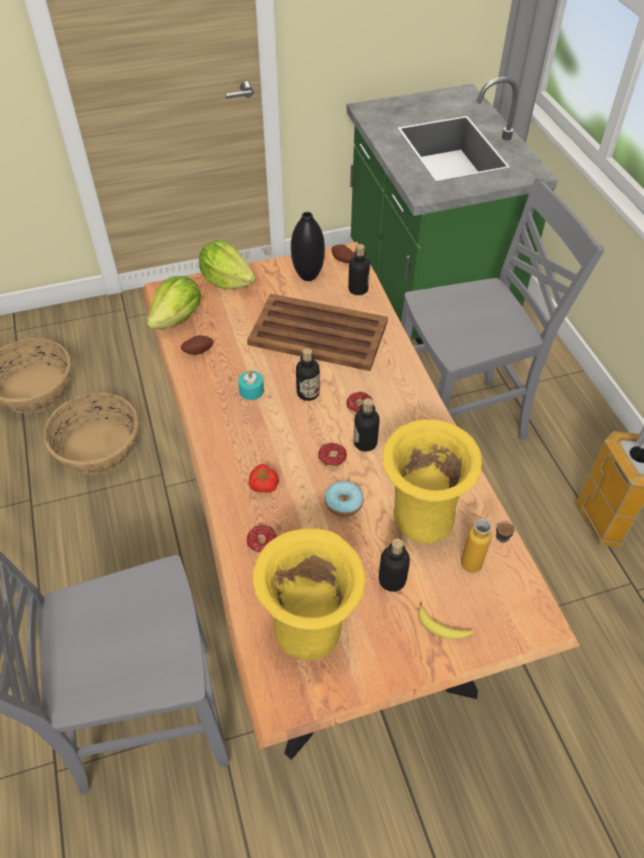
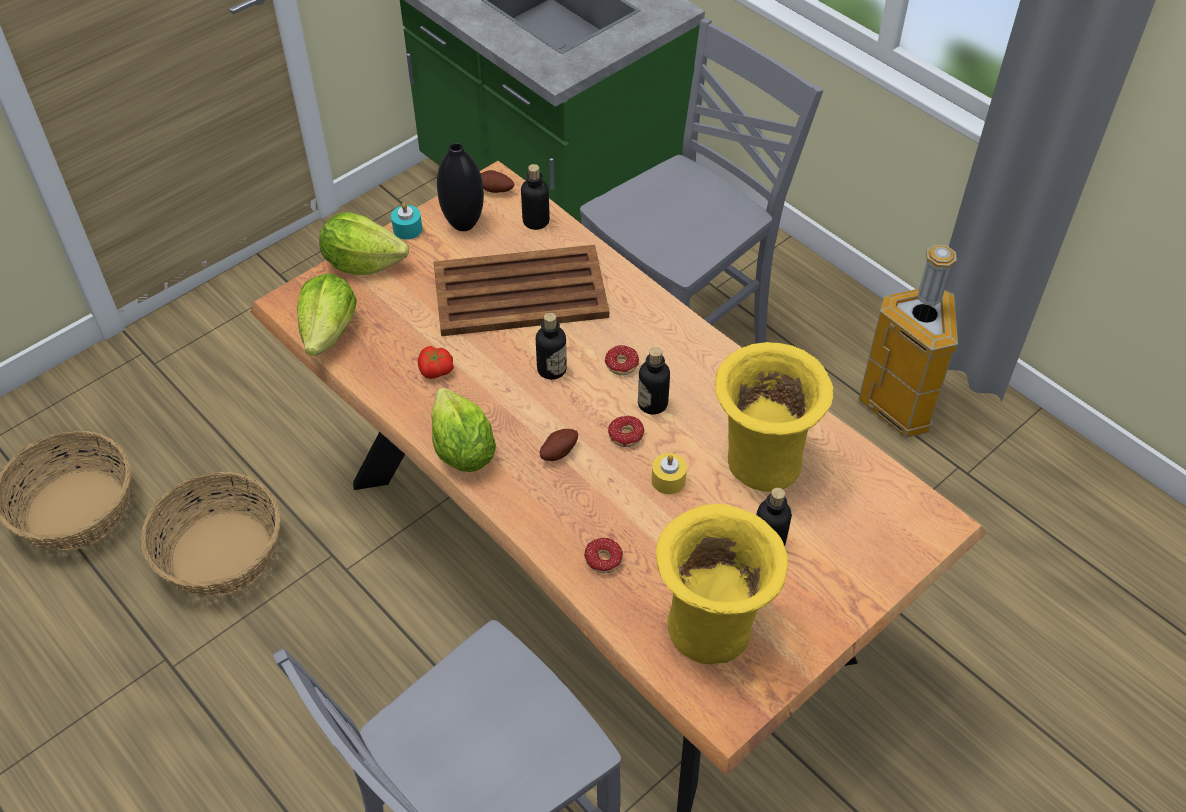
camera: 25 degrees left, 0 degrees up
(198, 350) = (382, 364): potato -> potato (558, 451)
(213, 427) = (462, 450): none -> lettuce
(251, 390) = (481, 390): turquoise candle -> turquoise candle (407, 229)
(263, 485) = (565, 496): tomato -> tomato (435, 371)
(344, 503) = (668, 480): donut -> yellow candle
(442, 627) = (847, 569): banana -> none
(480, 566) = (851, 491): bottle -> none

